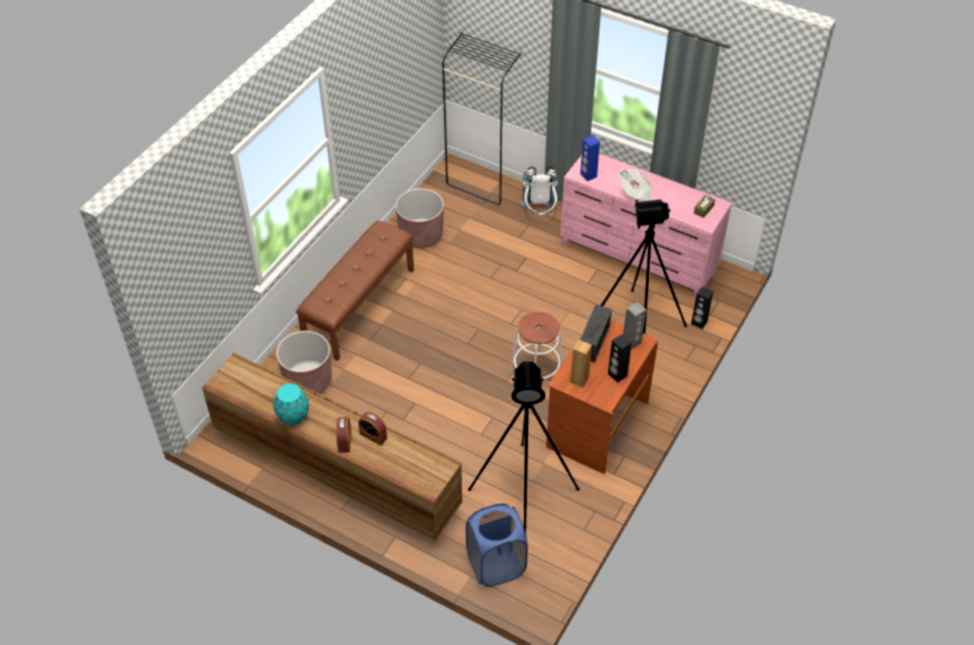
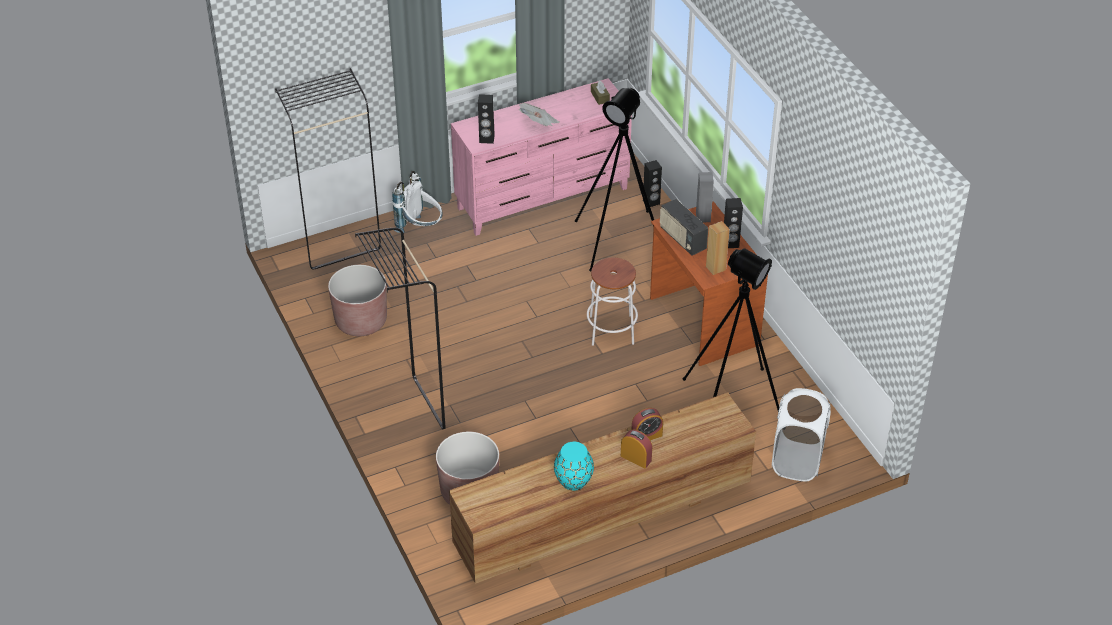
camera: 55 degrees left, 5 degrees down
(359, 305) = (408, 409): brown bench -> black clothes rack
(496, 565) = (797, 461): blue laundry basket -> white laundry basket
(588, 175) = (486, 139): blue speaker -> black speaker

